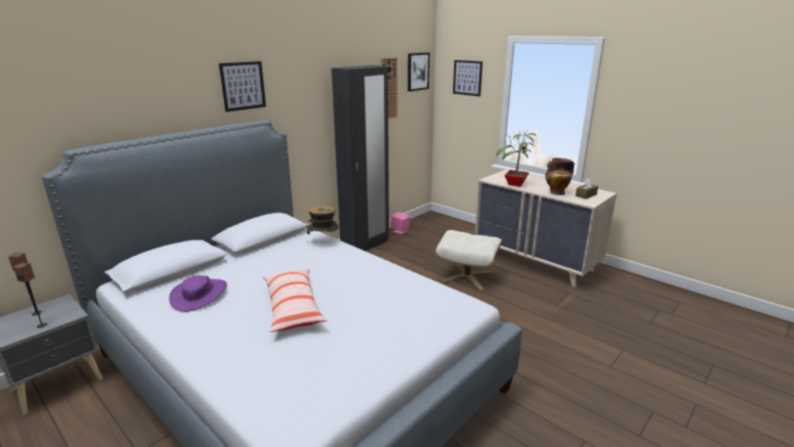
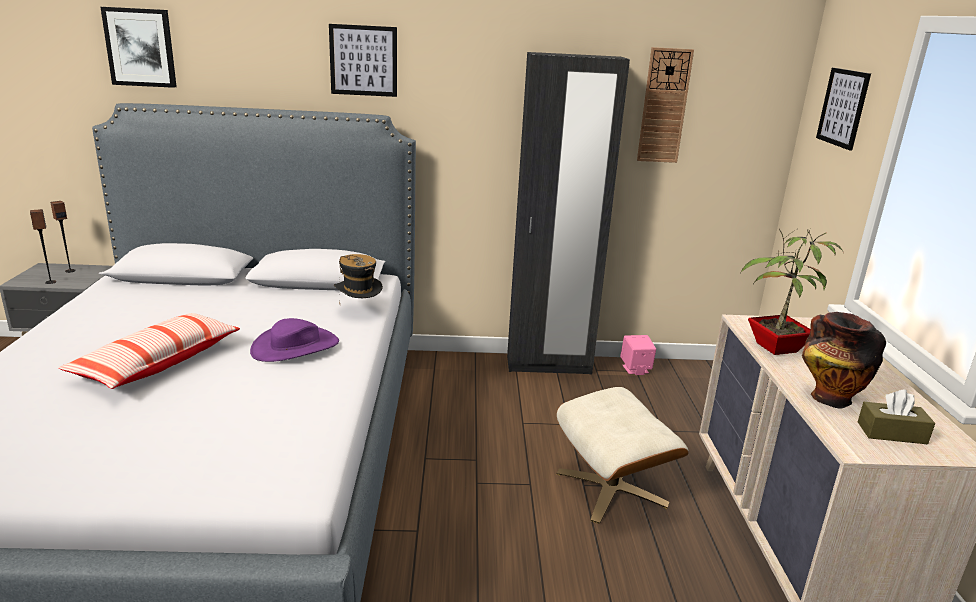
camera: 45 degrees right, 0 degrees up
(199, 295) = (141, 308): purple hat -> purple hat (295, 347)
(417, 71) = (751, 83): picture -> picture (140, 47)

